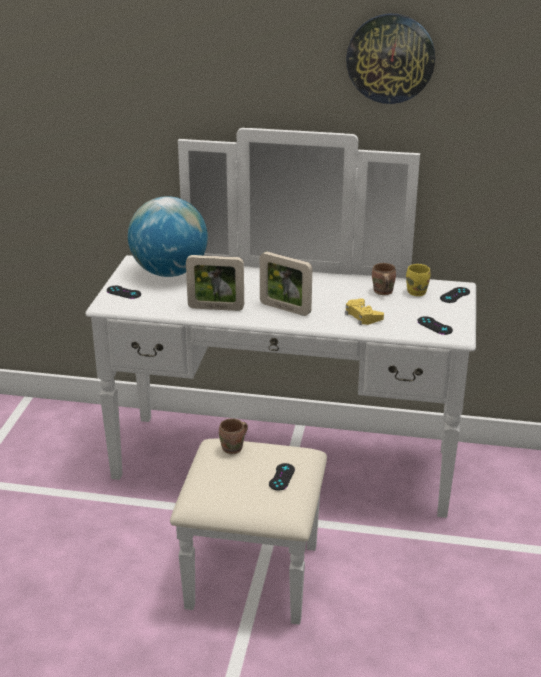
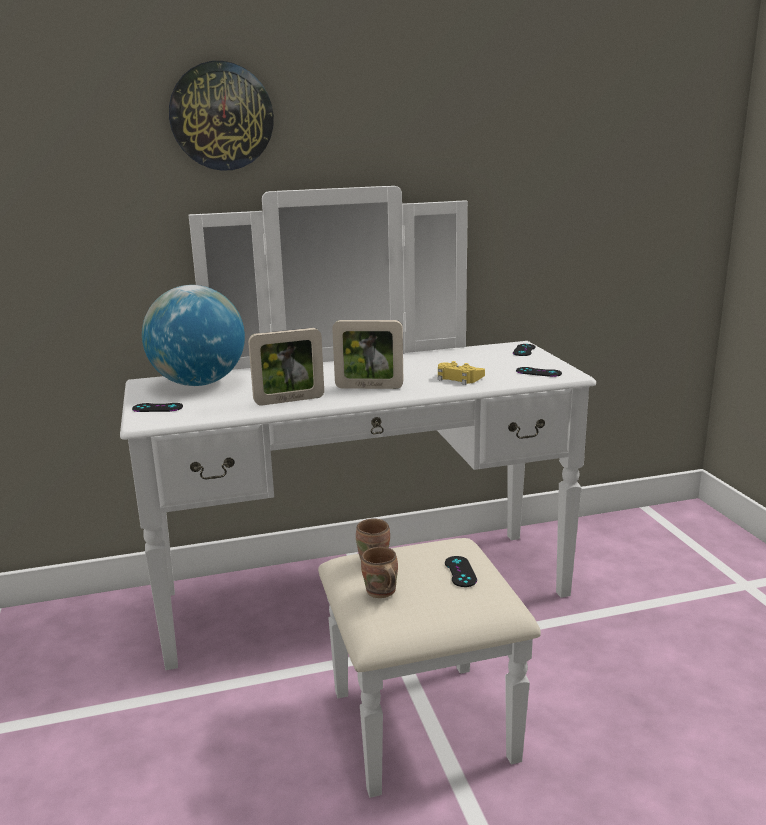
camera: 25 degrees left, 10 degrees down
(382, 292) = (452, 359): brown mug -> brown mug (380, 593)
(390, 58) = (423, 97): wall clock -> wall clock (221, 116)
(418, 292) = (487, 354): yellow mug -> none

